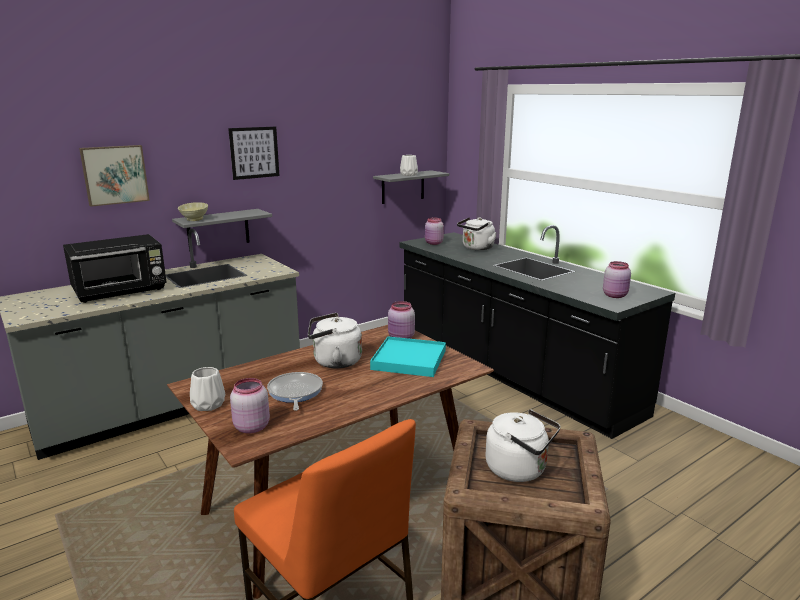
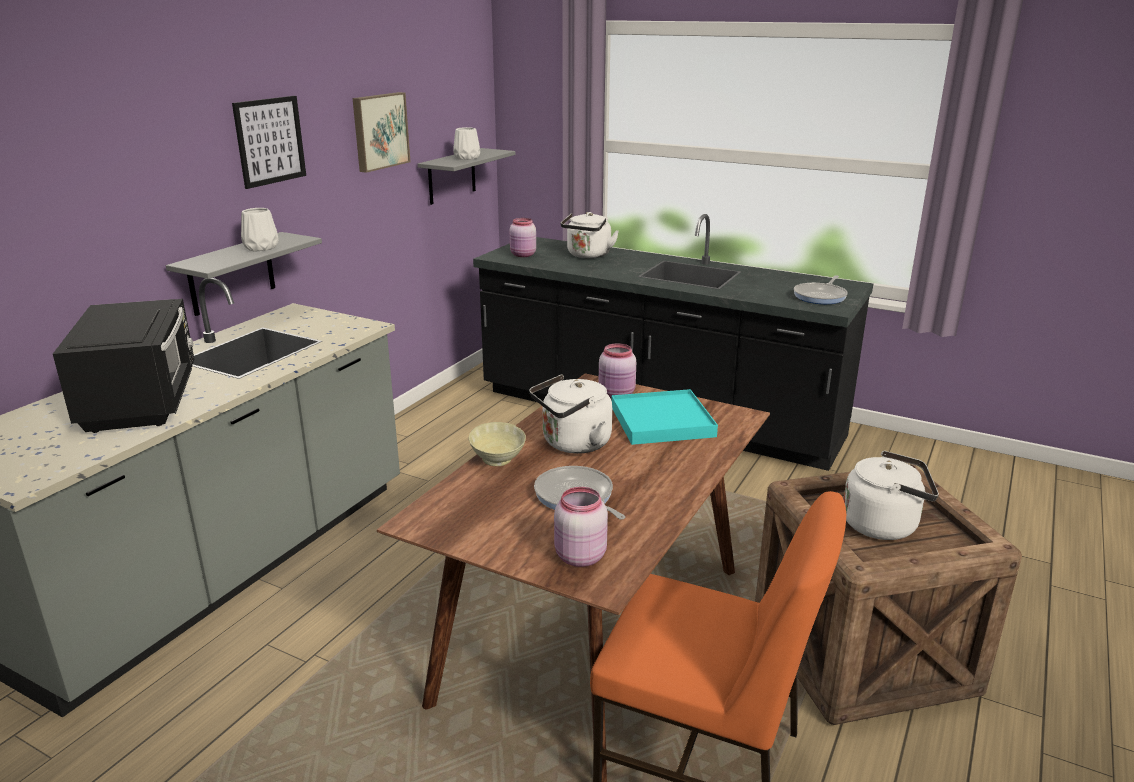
camera: 25 degrees left, 5 degrees up
(114, 174) = (72, 199): picture -> picture (379, 131)
(121, 291) = (143, 401): black microwave -> black microwave turned 45 degrees counterclockwise
(194, 220) = (211, 262): beige bowl -> beige bowl (497, 460)
(208, 405) = (481, 543): white vase -> white vase (261, 248)
(615, 295) = (821, 296): pink jar -> frying pan

